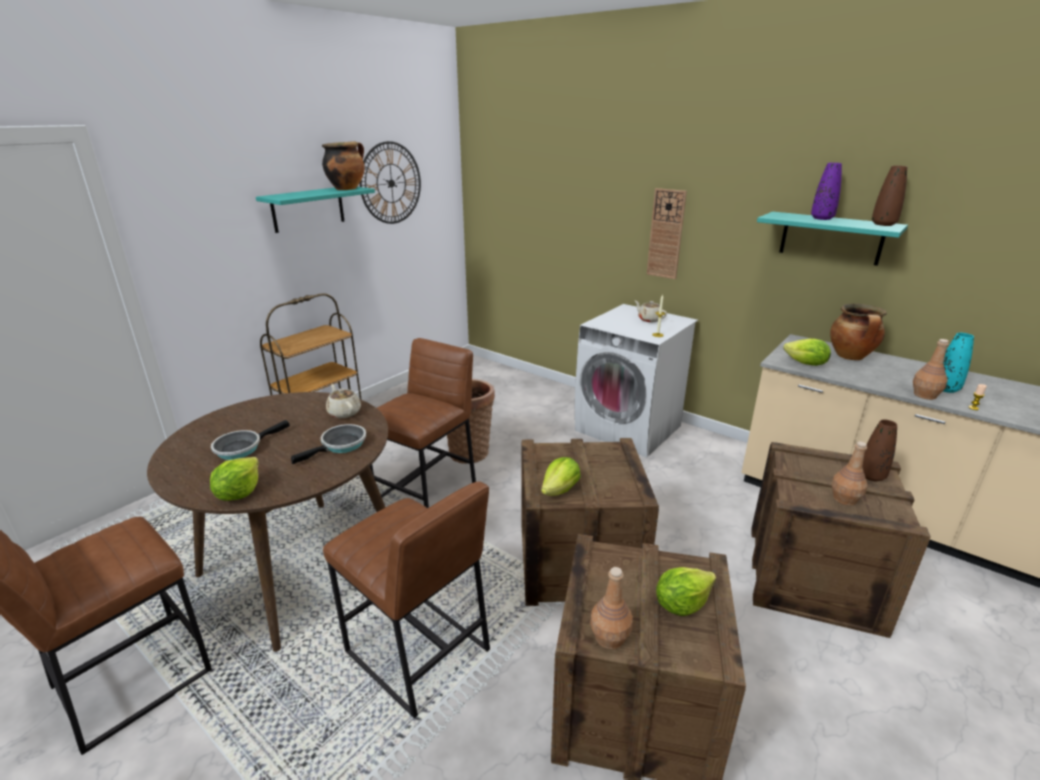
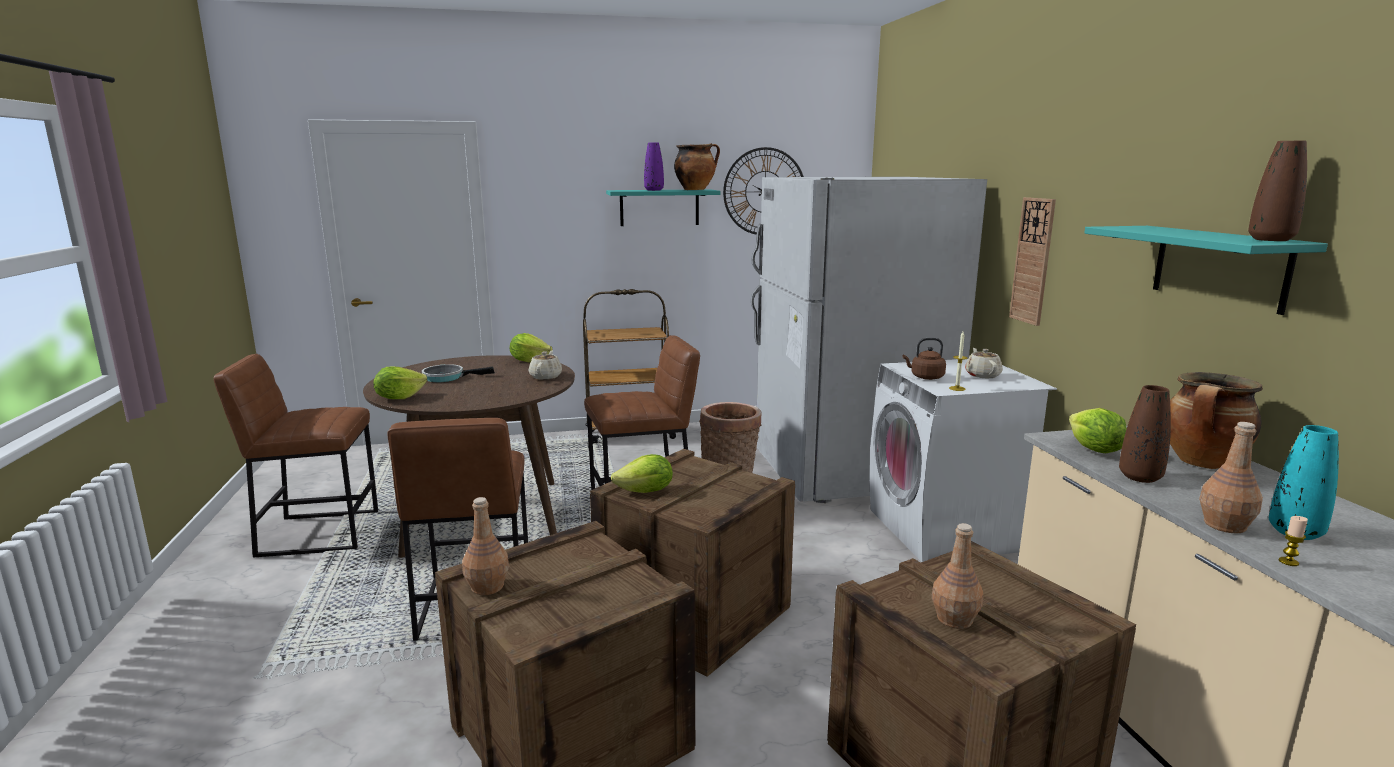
camera: 40 degrees right, 10 degrees down
(341, 445) = (503, 393): frying pan -> none
(524, 404) = (848, 470): none -> white fridge
(626, 330) = (925, 377): none -> brown kettle
(681, 604) = (583, 599): lettuce -> lettuce (529, 360)
(822, 218) = (1188, 231): purple vase -> purple vase (654, 190)
(871, 476) = (1053, 620): brown vase -> brown vase (1140, 477)

